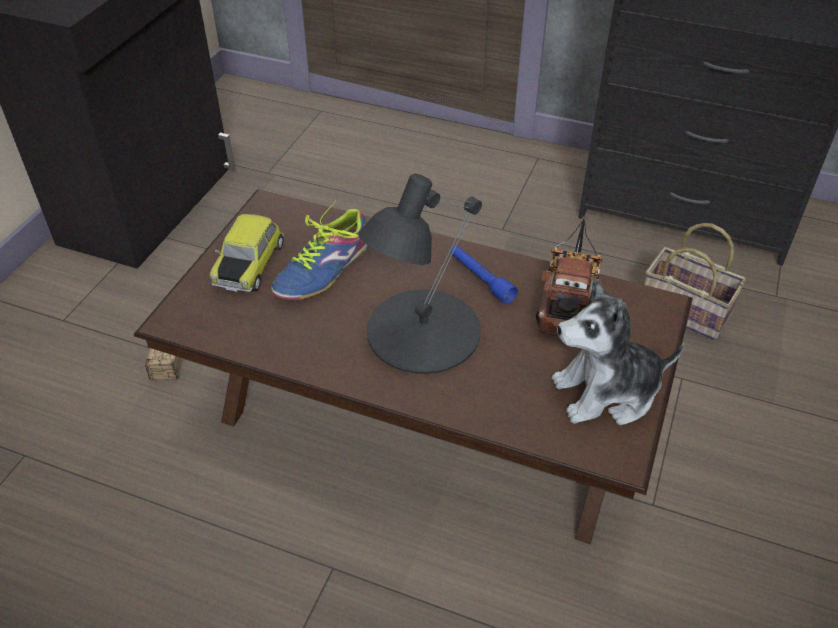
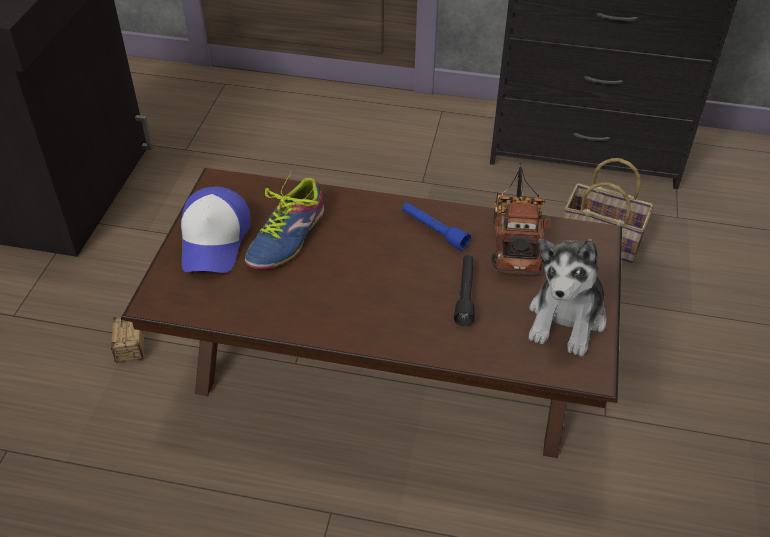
camera: 10 degrees left, 0 degrees up
(248, 264) = (215, 240): toy car -> cap
(421, 331) = (391, 284): black table lamp -> none
(499, 352) = (465, 294): none -> black flashlight
(607, 393) = (566, 319): plush toy -> plush toy turned 45 degrees counterclockwise

